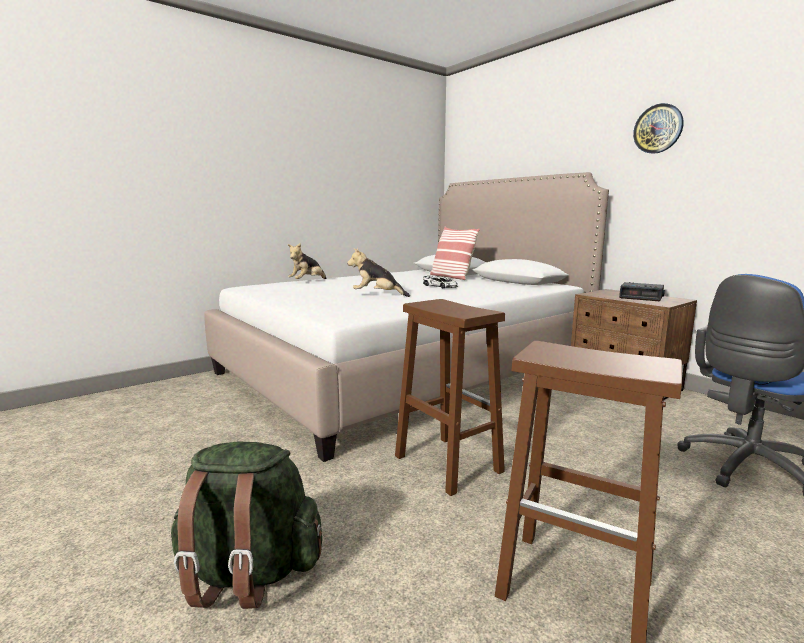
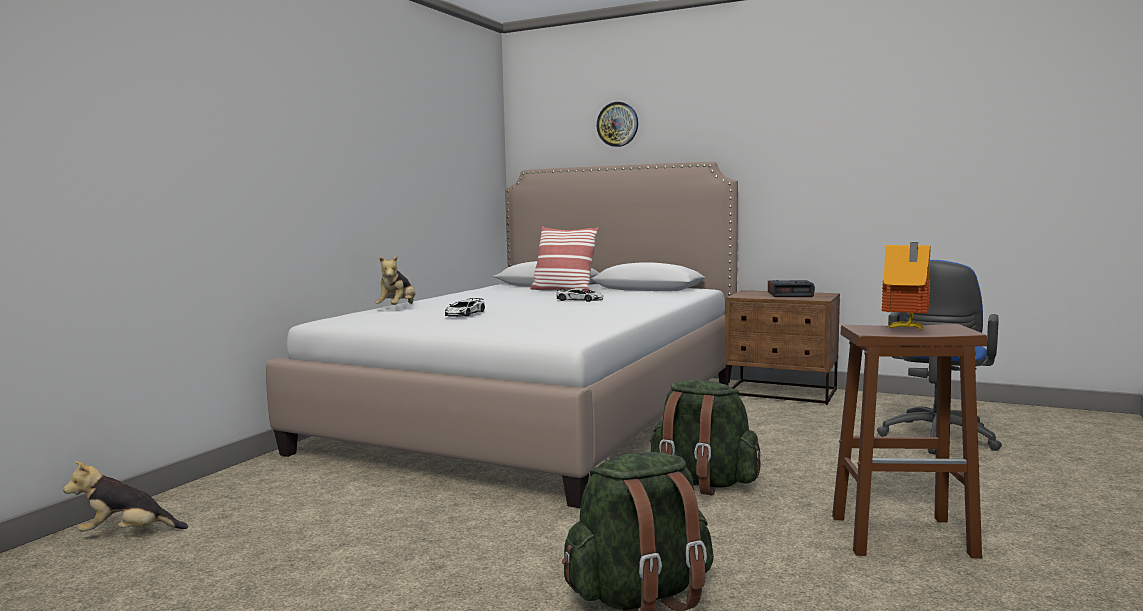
camera: 25 degrees left, 5 degrees down
(330, 290) = (464, 313): none -> toy car
(377, 295) = (537, 314): plush toy -> plush toy (127, 534)
(446, 463) = (702, 484): brown stool -> green backpack
(590, 358) = (905, 329): none -> toy house
(658, 129) = (782, 119): wall clock -> wall clock (617, 124)

